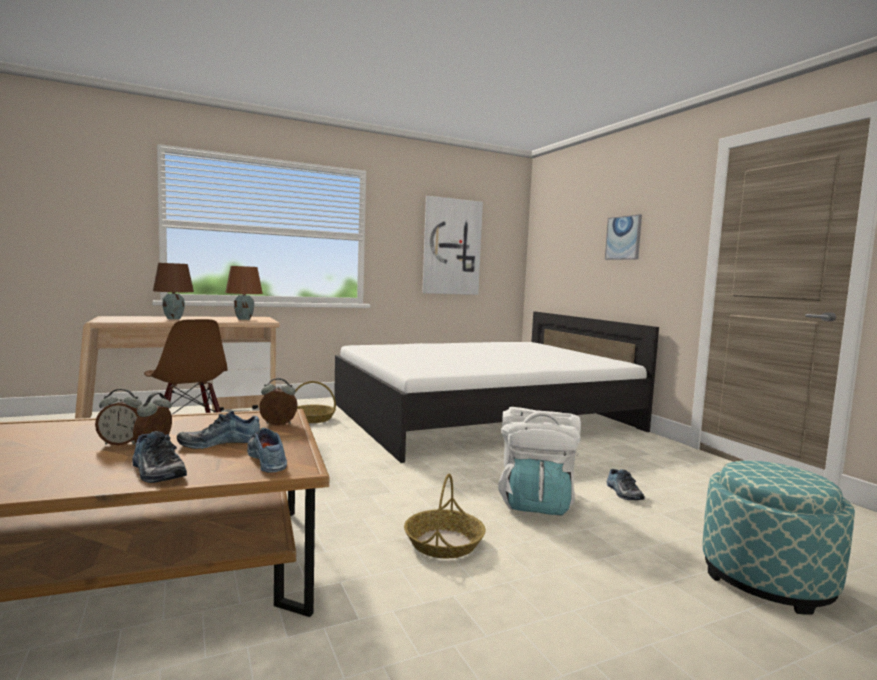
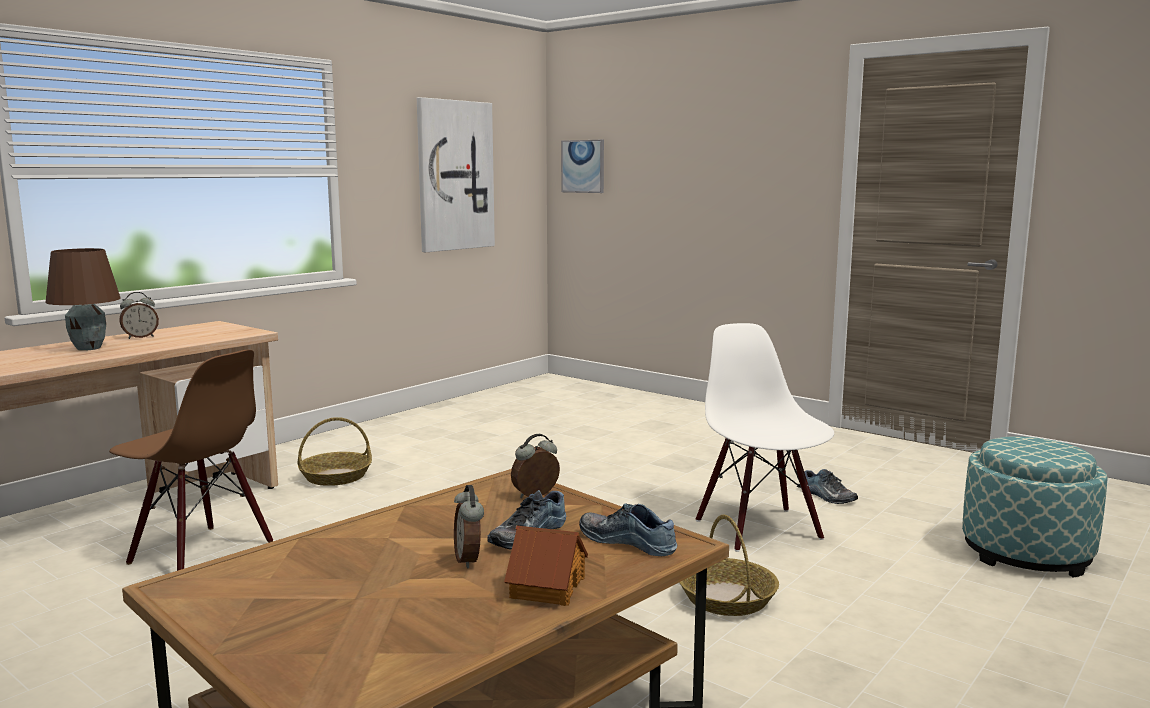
camera: 25 degrees left, 5 degrees up
(121, 443) = (413, 565): alarm clock -> alarm clock (140, 337)
(155, 472) = (546, 587): shoe -> toy house
(244, 319) = (204, 332): brown table lamp -> none
(482, 417) = (563, 429): white bed -> none
(535, 503) = (759, 529): white backpack -> white chair
(623, 238) = (716, 162): picture -> picture (583, 166)

